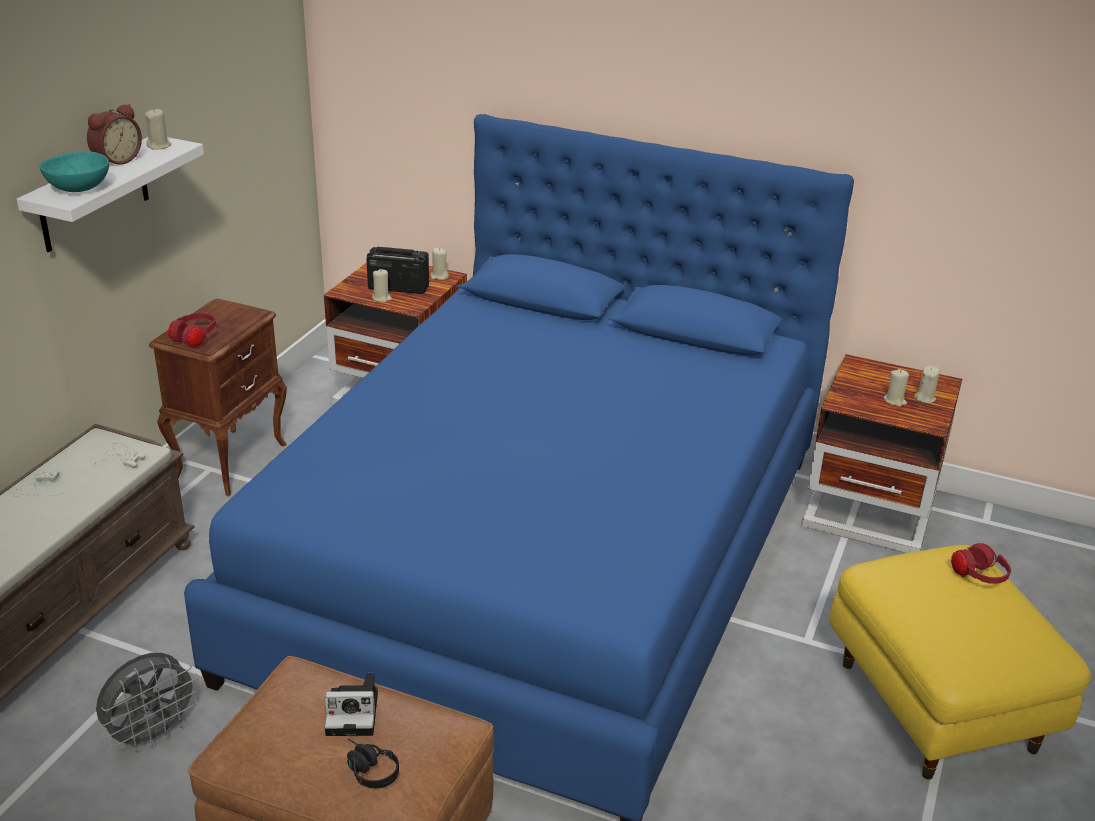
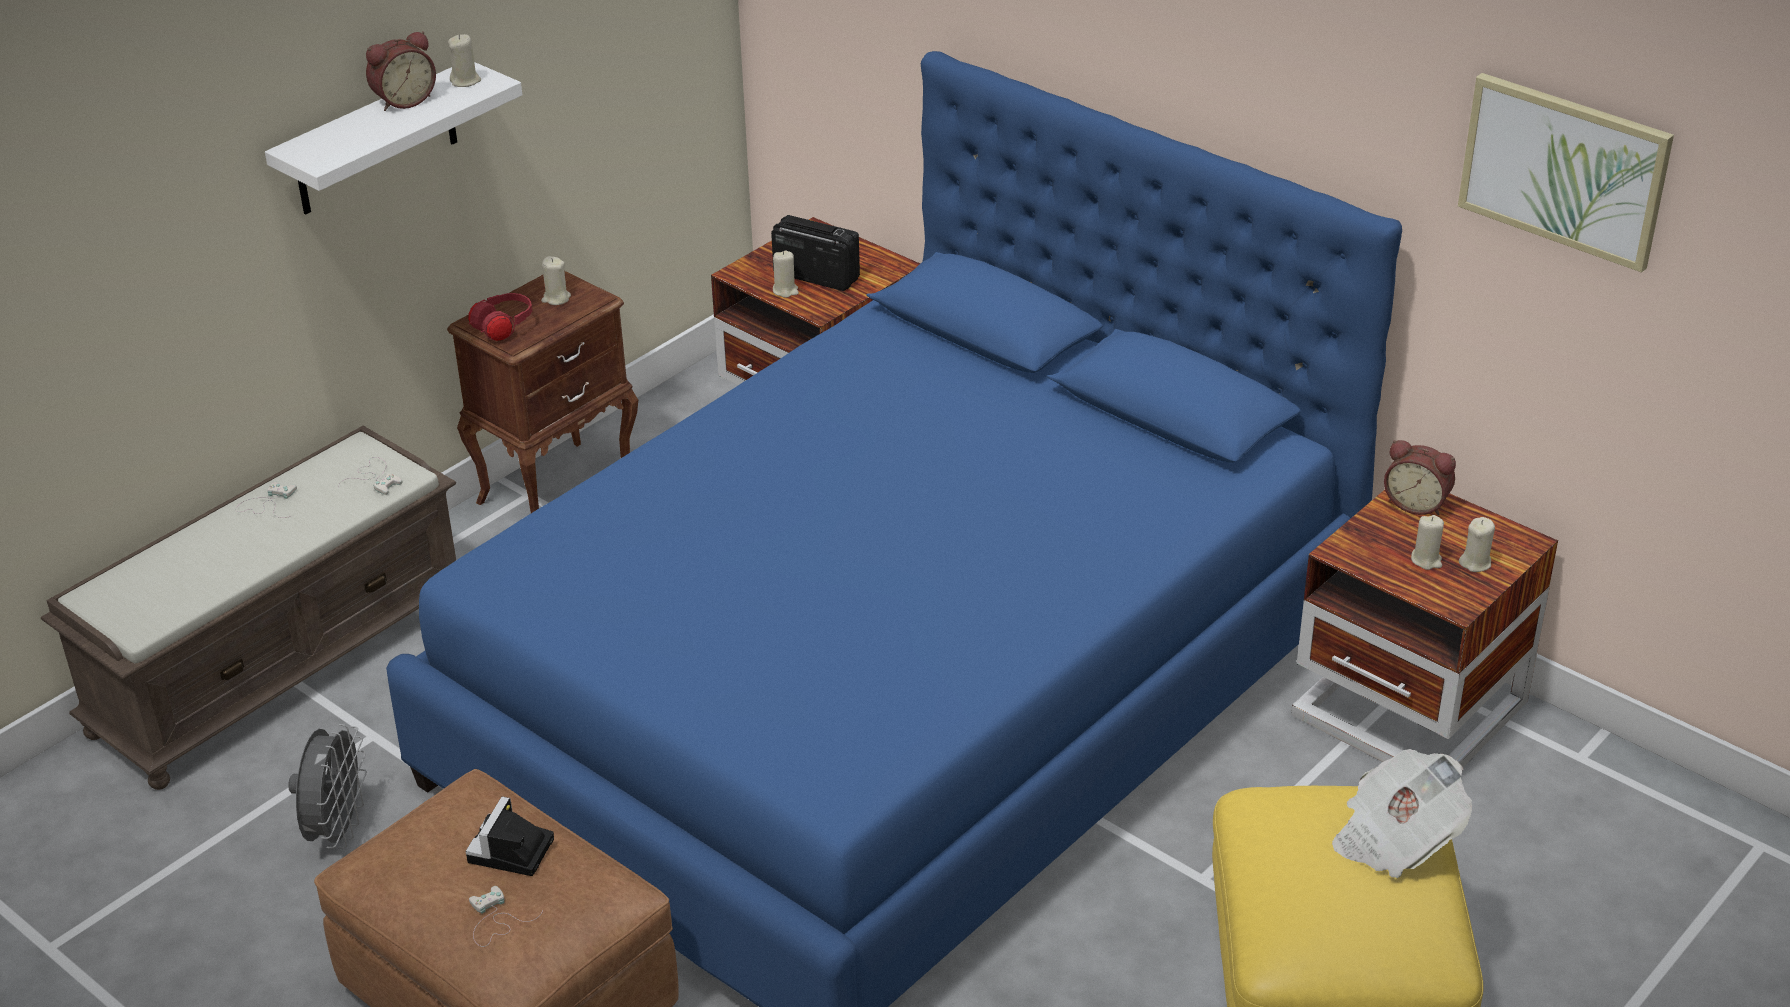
camera: 20 degrees right, 5 degrees up
(78, 189) = (339, 144): turquoise bowl -> none
(152, 734) = (337, 830): grey fan -> grey fan turned 60 degrees counterclockwise
(355, 713) = (511, 852): camera -> camera turned 90 degrees clockwise
(367, 770) = (495, 920): black headphones -> white game controller
(439, 276) = (881, 264): beige candle -> beige candle (556, 298)
(866, 369) = (1417, 503): none -> alarm clock
(972, 120) = (1564, 169): none -> picture
(978, 577) = (1395, 838): red headphones -> newspaper

